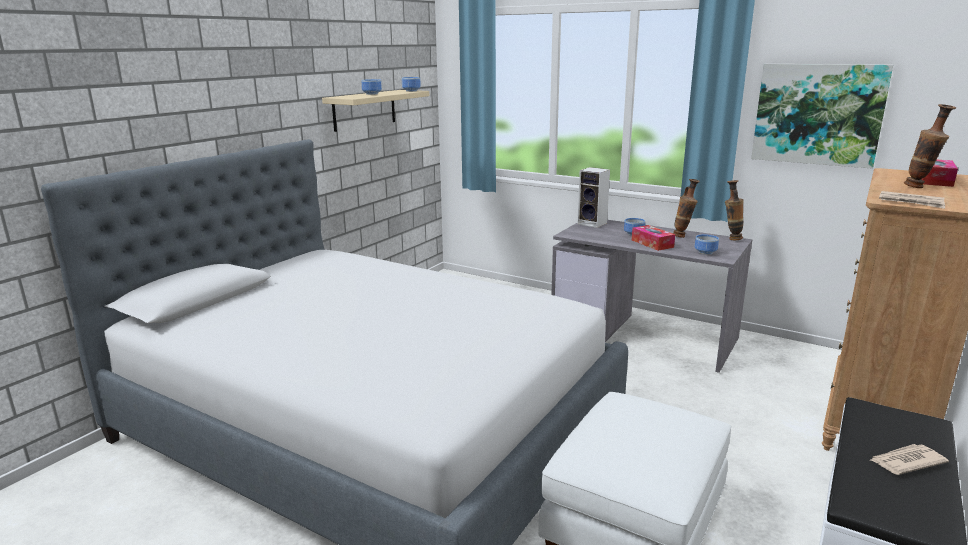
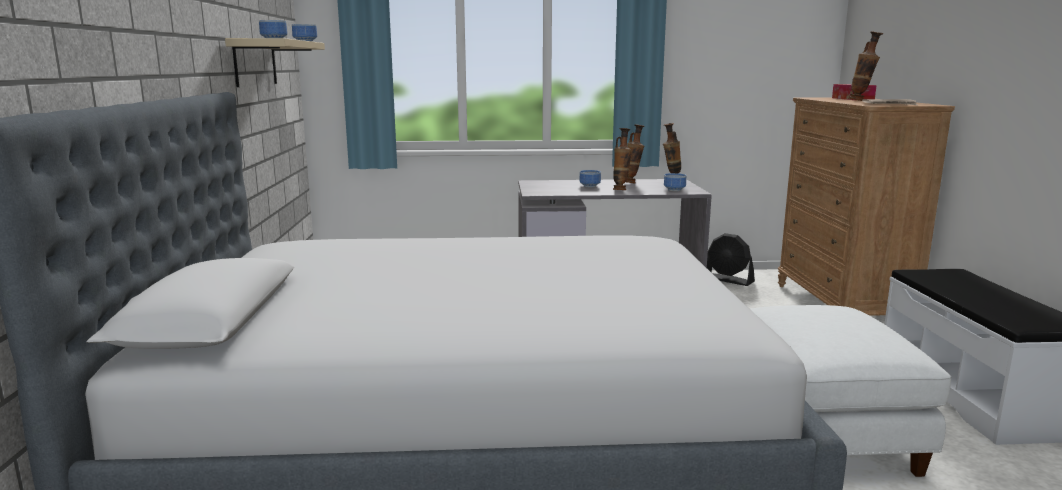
camera: 35 degrees left, 5 degrees down
(593, 223) = (537, 184): speaker -> none
(652, 243) = (621, 190): tissue box -> vase
(788, 354) = (728, 280): none -> black fan
(818, 114) = (721, 60): picture -> none
(906, 461) = (991, 294): newspaper -> none

